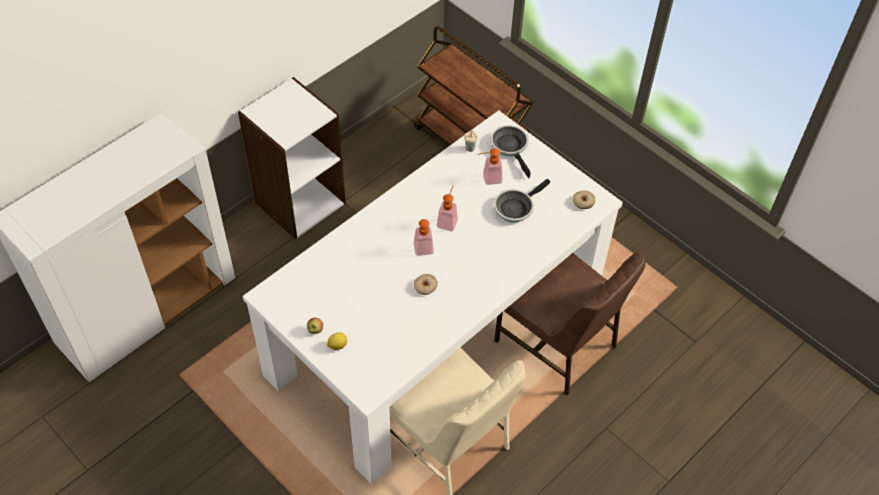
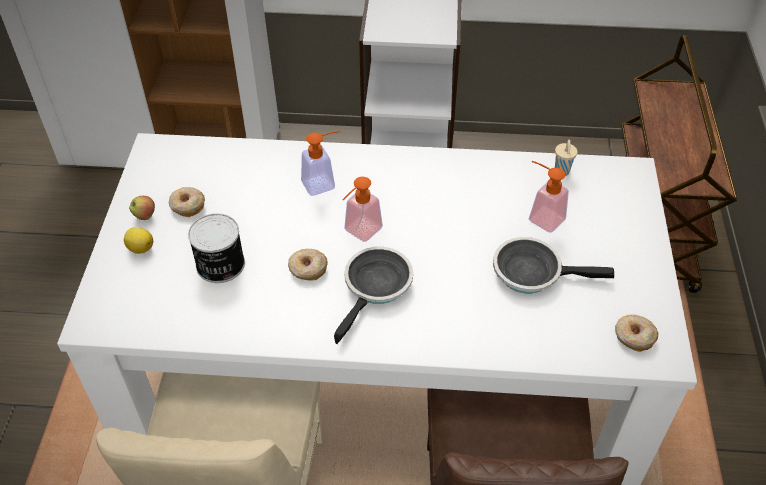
camera: 50 degrees right, 5 degrees down
(328, 308) = (187, 206): none -> donut
(385, 320) = (220, 265): none -> can
(448, 220) = (431, 223): soap dispenser -> soap dispenser (324, 183)
(511, 147) = (615, 205): frying pan -> frying pan (376, 287)

